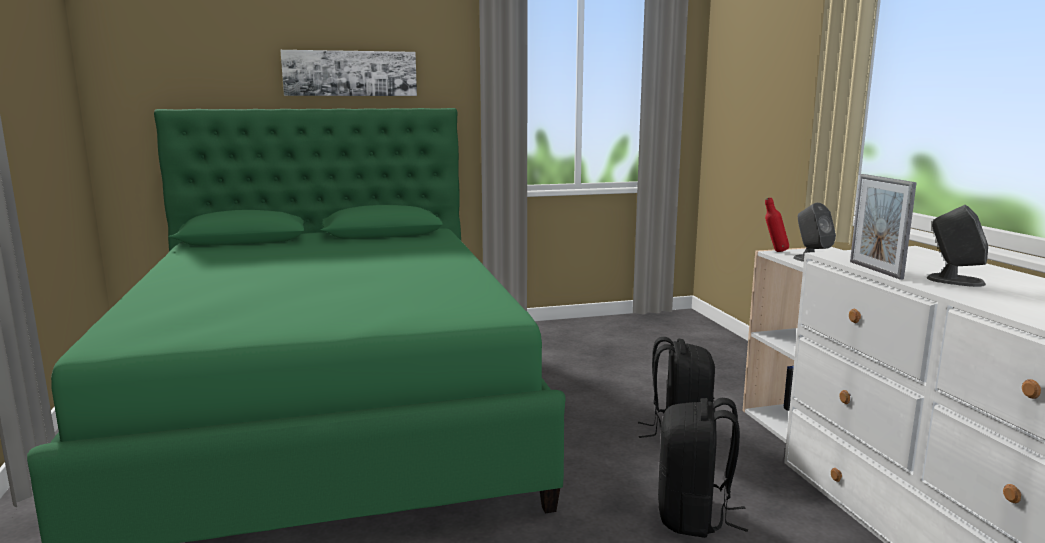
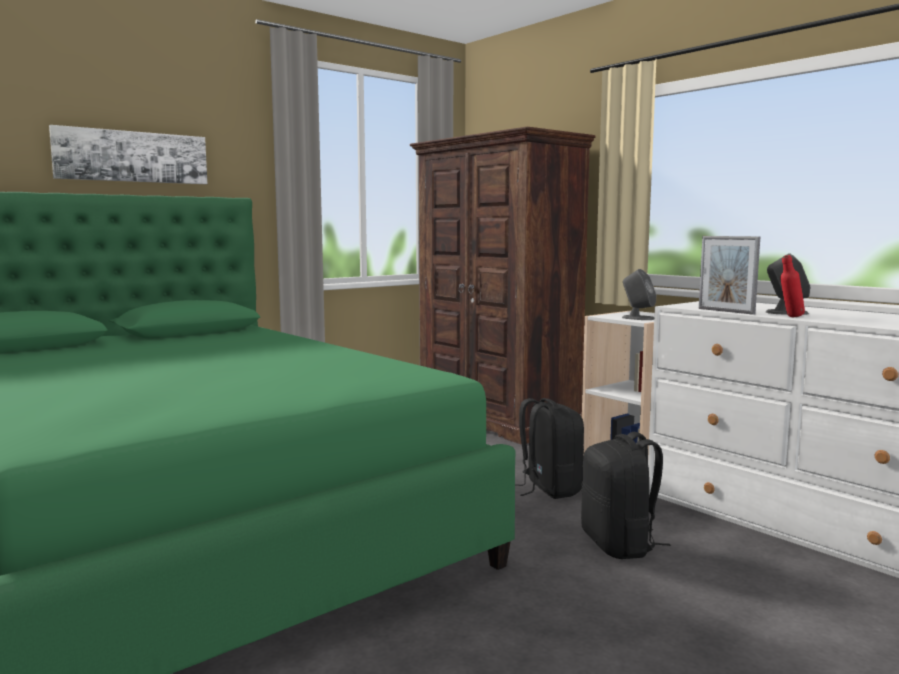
camera: 25 degrees left, 5 degrees down
(697, 343) = (496, 419): none -> brown wardrobe
(774, 251) = (600, 315): red bottle -> red bottle (790, 317)

